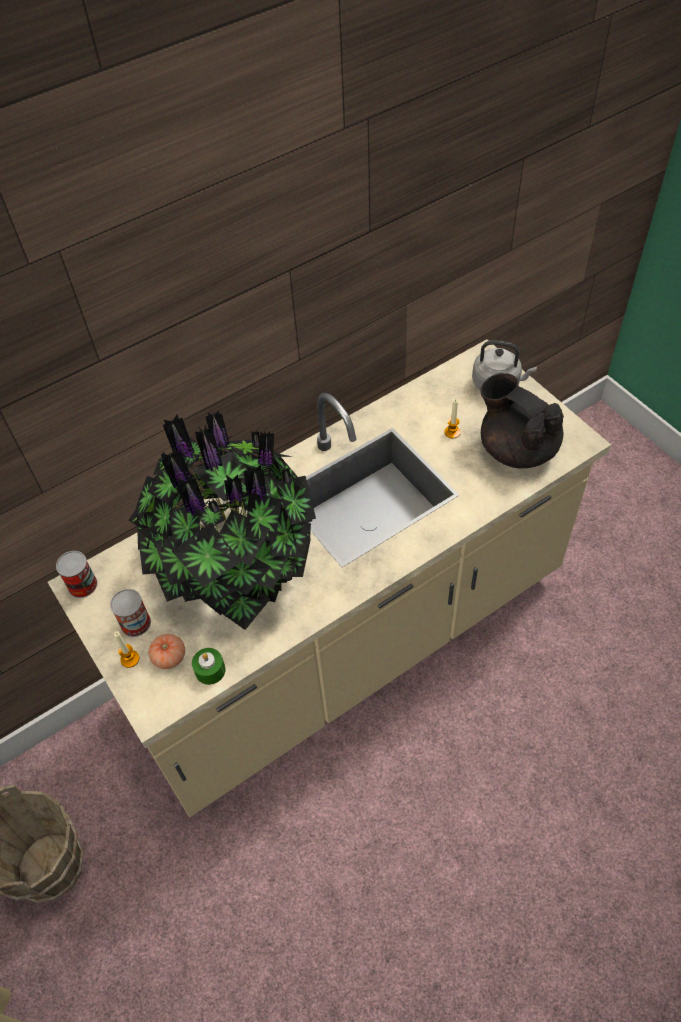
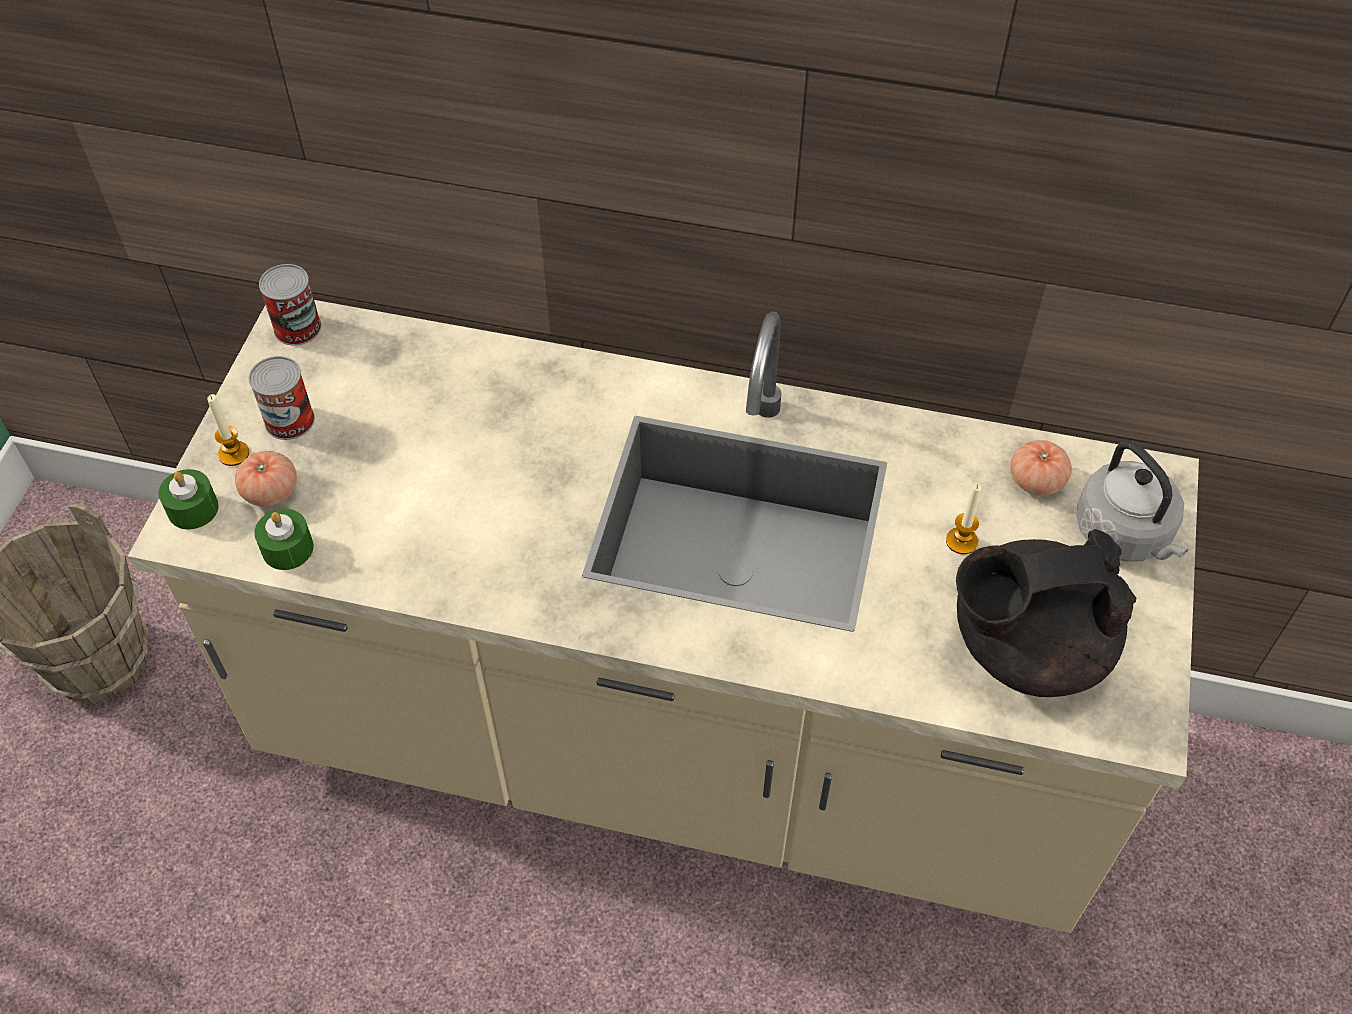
camera: 45 degrees right, 0 degrees up
(144, 696) = (193, 509): none -> green candle
(234, 564) = (471, 454): potted plant -> none
(448, 390) = (1036, 480): none -> tomato
(516, 448) = (1026, 646): black teapot -> black teapot turned 105 degrees counterclockwise

